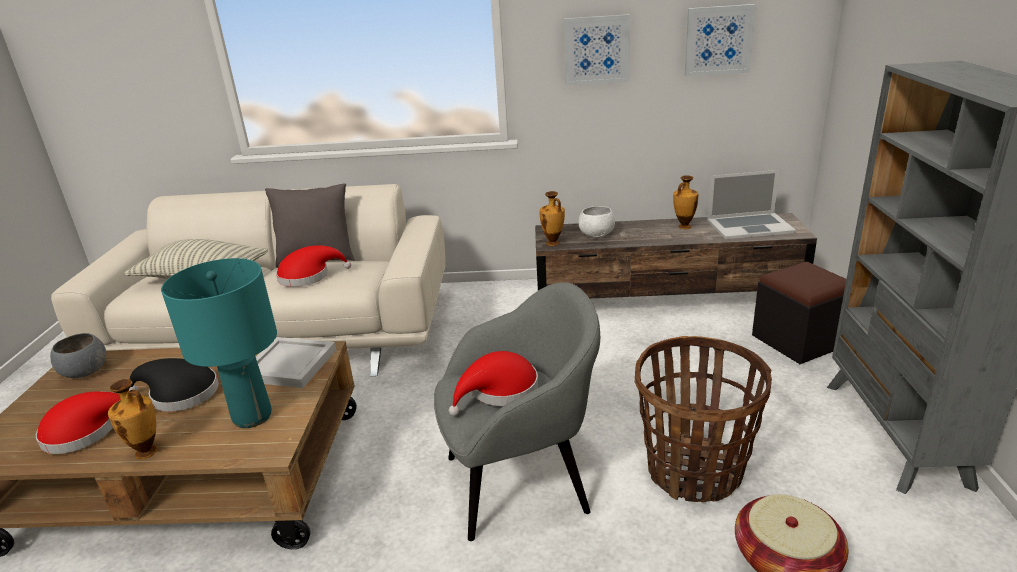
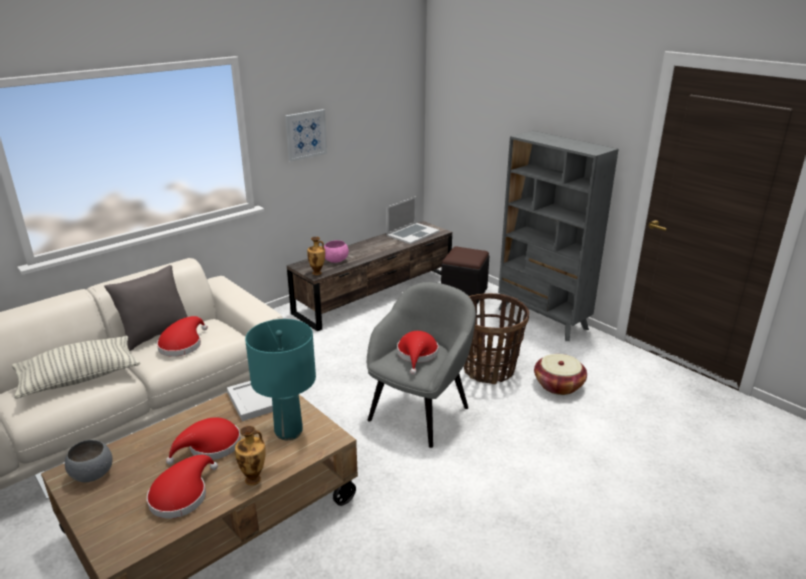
camera: 45 degrees left, 0 degrees up
(180, 394) = (210, 447): black hat -> red hat
(596, 234) = (335, 260): white bowl -> pink bowl
(683, 227) = (379, 243): vase -> none
(718, 40) = (371, 121): picture -> none

